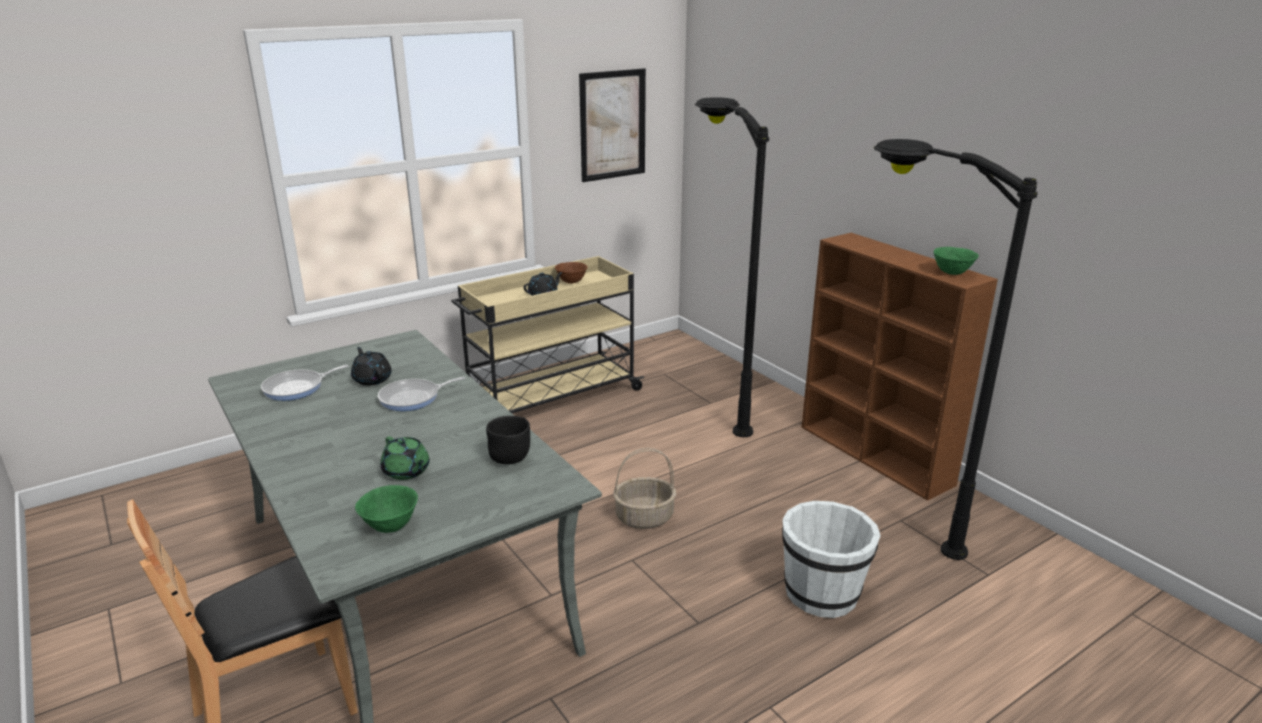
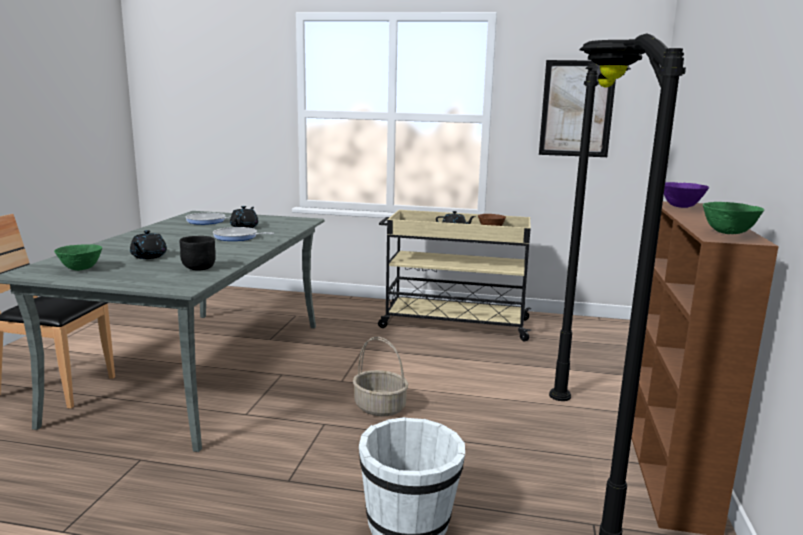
camera: 45 degrees right, 10 degrees down
(406, 471) = (148, 257): green teapot -> black teapot
(856, 244) = (681, 207): none -> purple bowl

